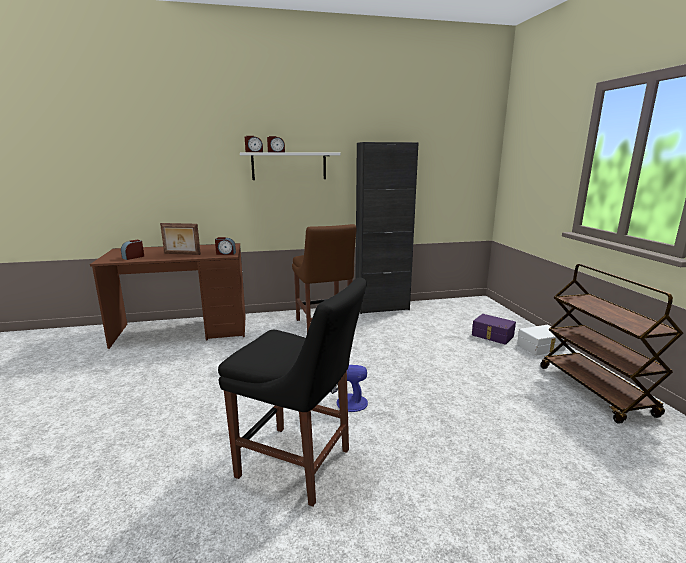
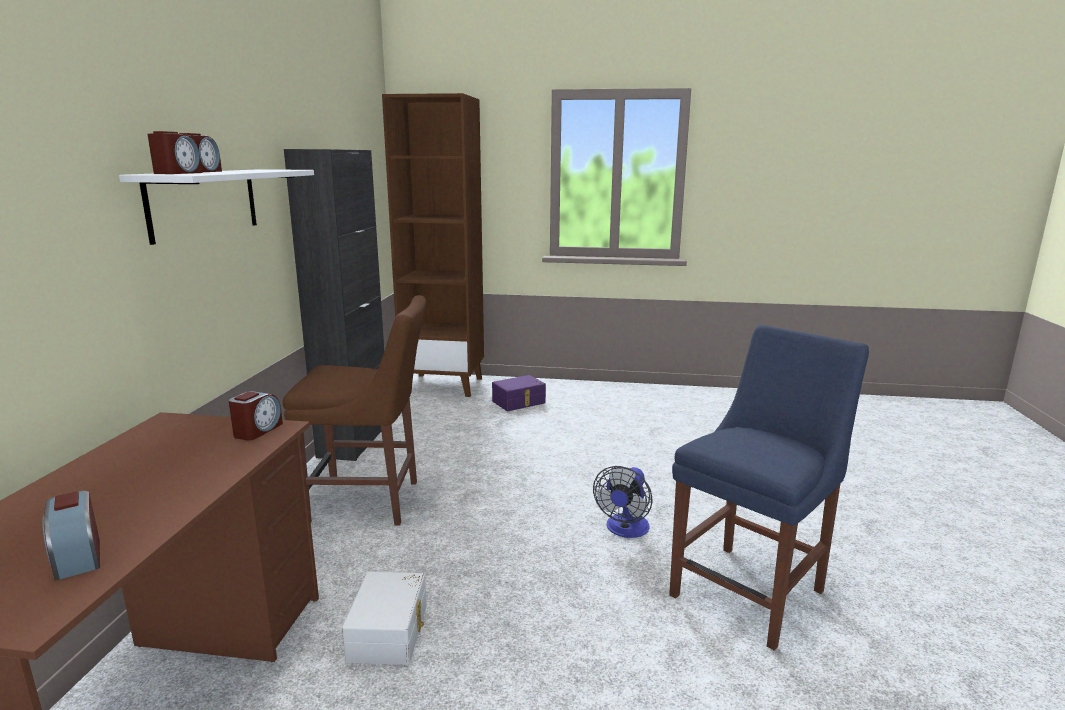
camera: 70 degrees left, 0 degrees up
(181, 254) = (171, 480): picture frame -> none
(299, 465) = (752, 590): black chair -> blue chair
(483, 310) = (444, 385): none -> brown bookcase
(541, 347) = (565, 391): white storage box -> white storage box (390, 632)
(595, 391) = (658, 399): brown cart -> none

